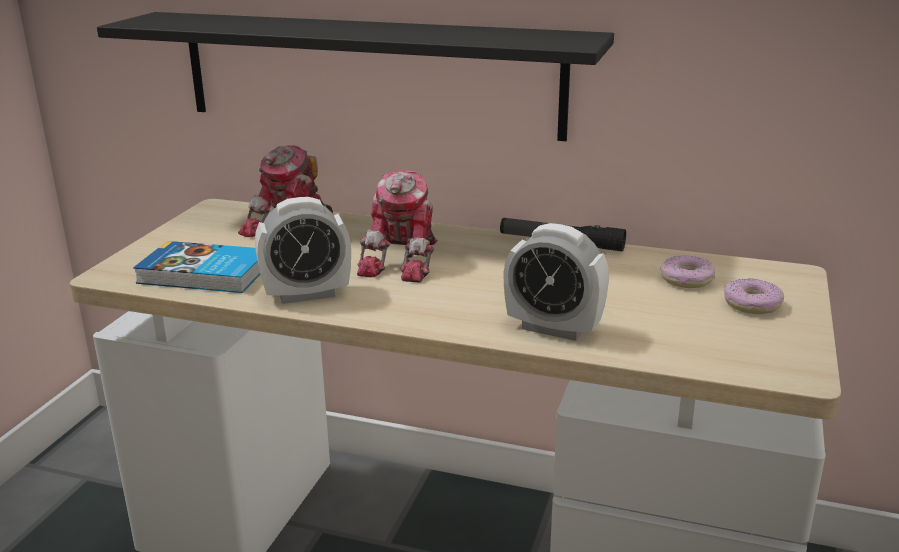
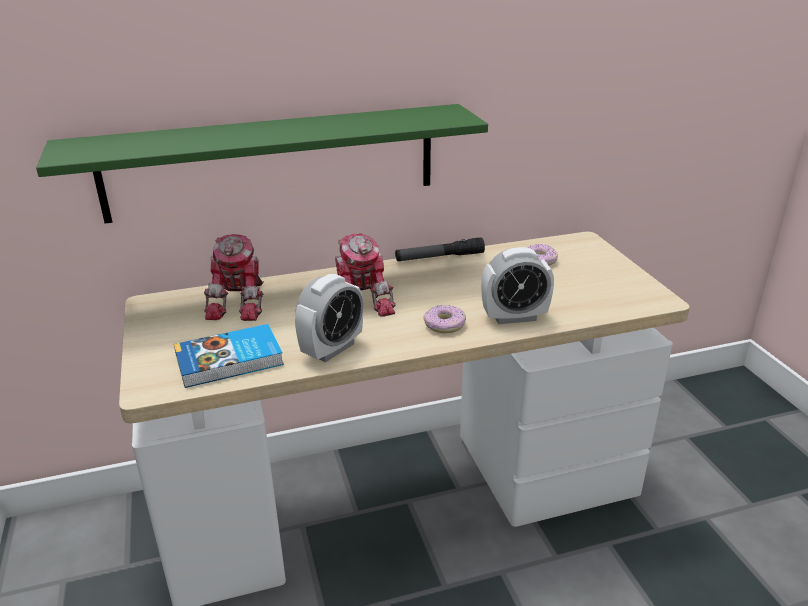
camera: 35 degrees left, 5 degrees up
(369, 74) = (272, 162): black shelf -> green shelf
(752, 305) = (590, 266): donut -> donut (445, 325)

